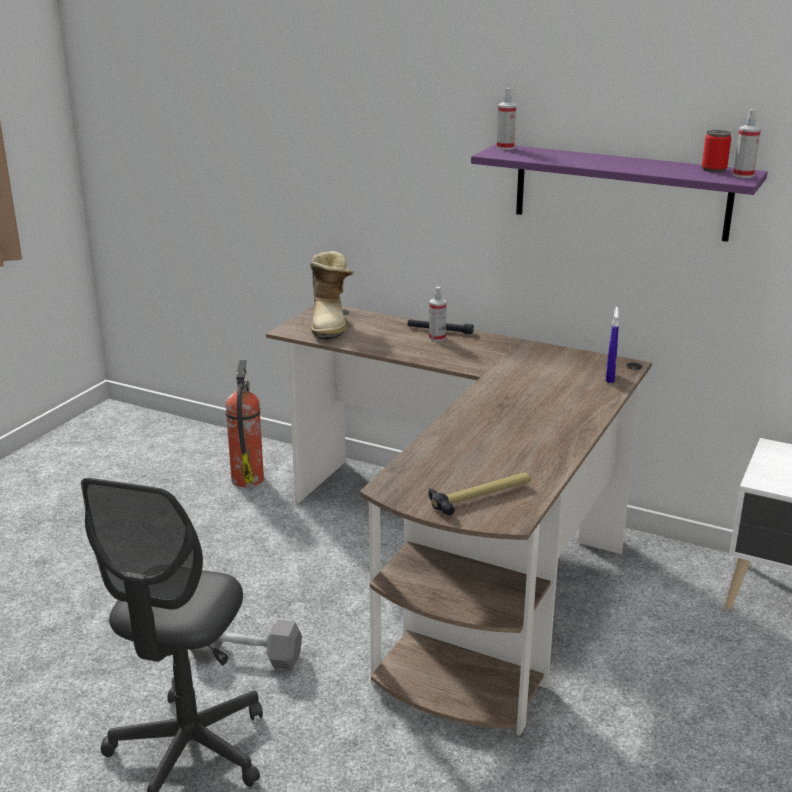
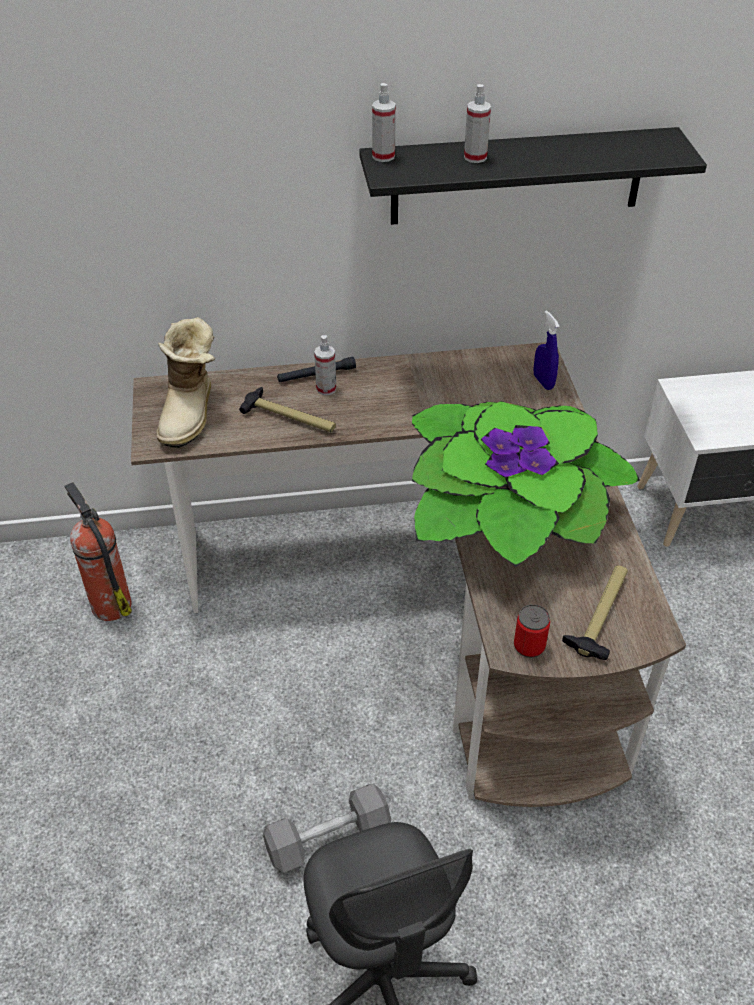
camera: 35 degrees left, 20 degrees up
(331, 324) = (191, 413): boot -> boot turned 45 degrees clockwise
(392, 343) = (290, 418): none -> hammer
(480, 429) = (507, 516): none -> potted plant
(621, 192) = (517, 176): purple shelf -> black shelf
(714, 169) = (634, 140): can -> can (529, 646)
(743, 175) = (672, 144): spray bottle -> spray bottle (475, 157)

